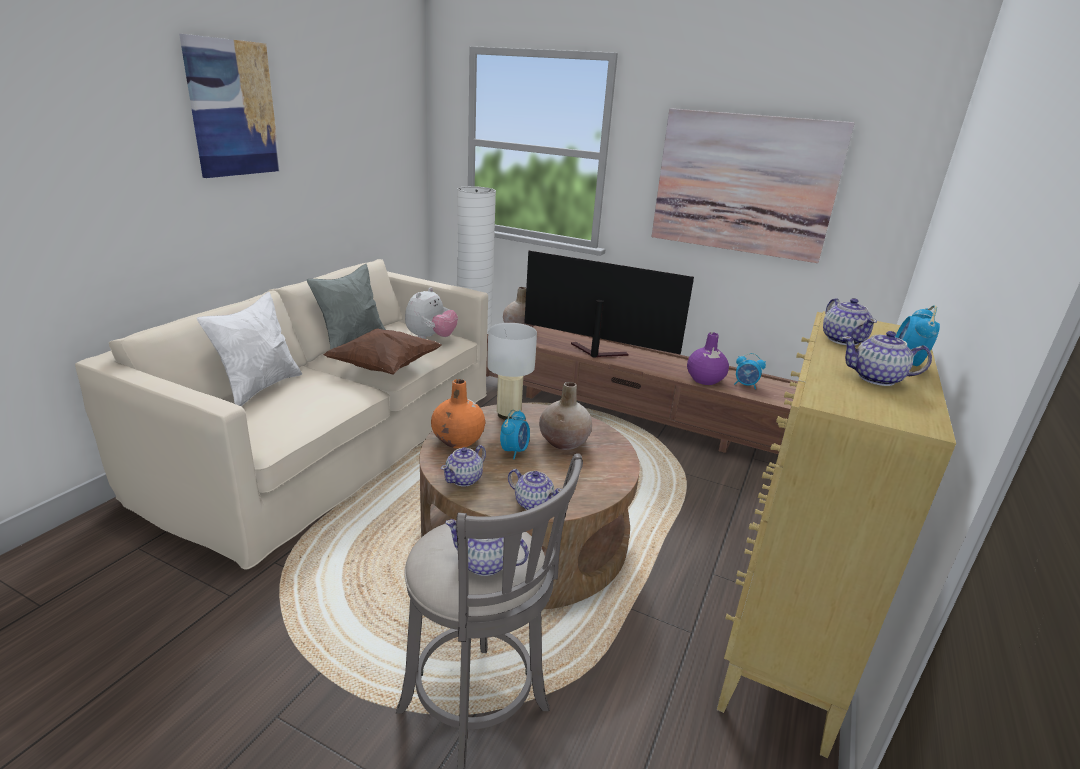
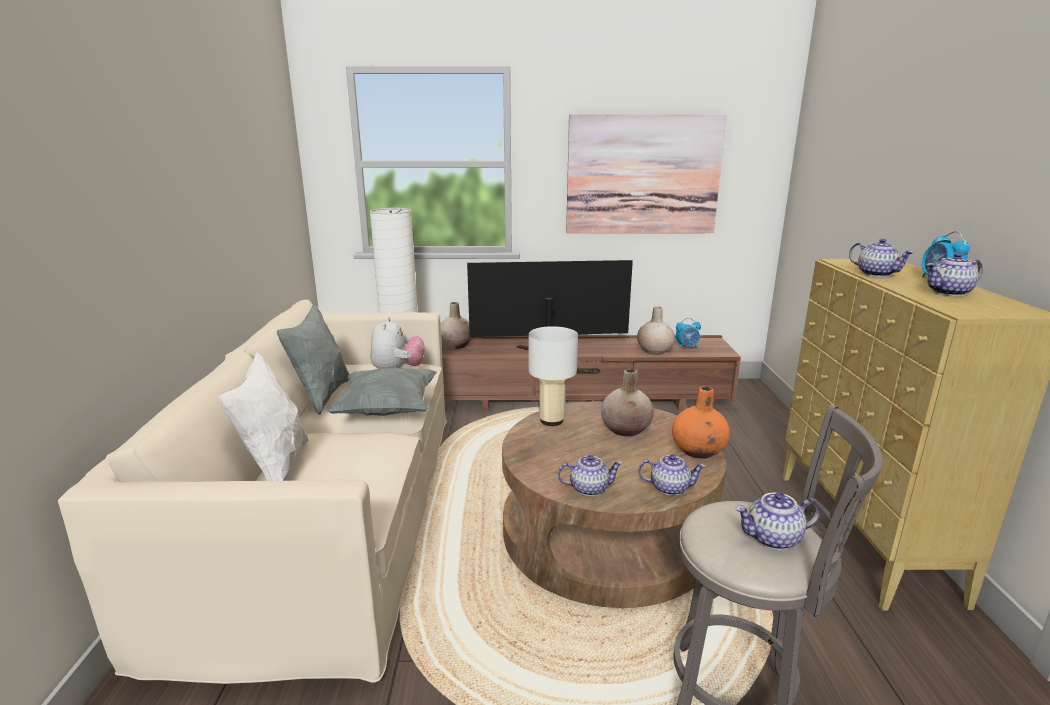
camera: 25 degrees left, 5 degrees down
(233, 109) = (159, 140): picture -> none
(385, 367) = (387, 410): brown pillow -> grey pillow
(458, 440) = (538, 456): orange vase -> orange vase (698, 450)
(464, 479) = (588, 488): teapot -> teapot turned 105 degrees counterclockwise
(514, 451) = (597, 450): alarm clock -> none
(704, 380) = (654, 351): purple vase -> beige vase

